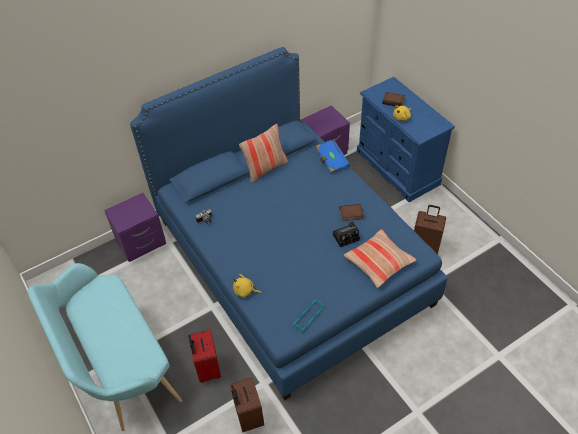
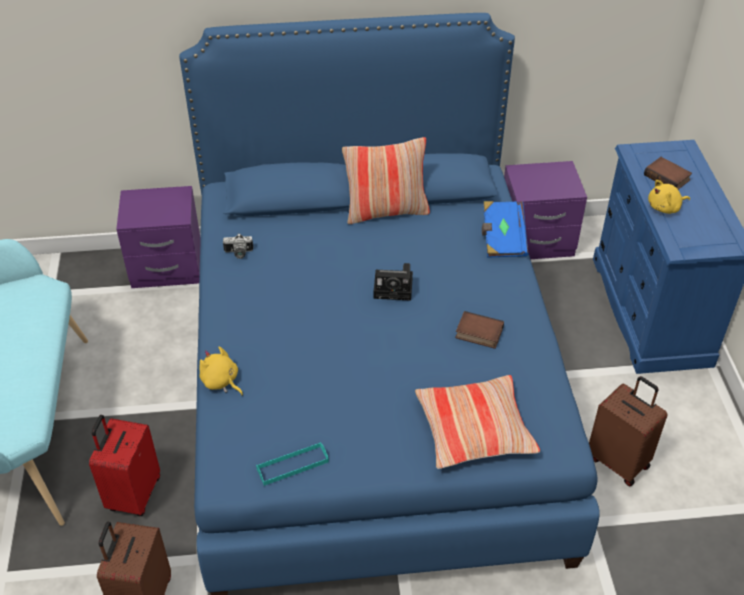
camera: 25 degrees right, 5 degrees down
(347, 236) = (446, 366): camera -> camera (395, 288)

